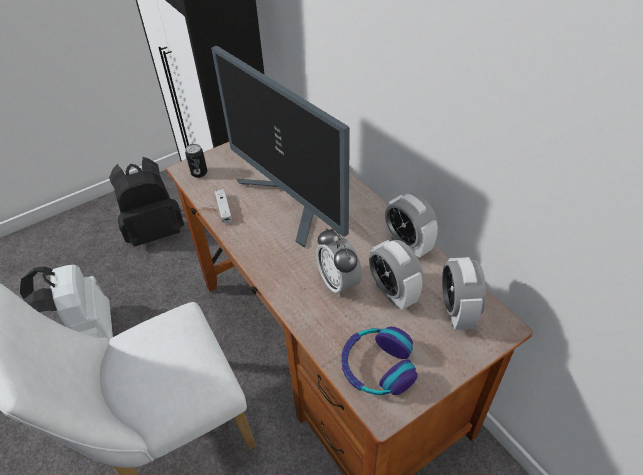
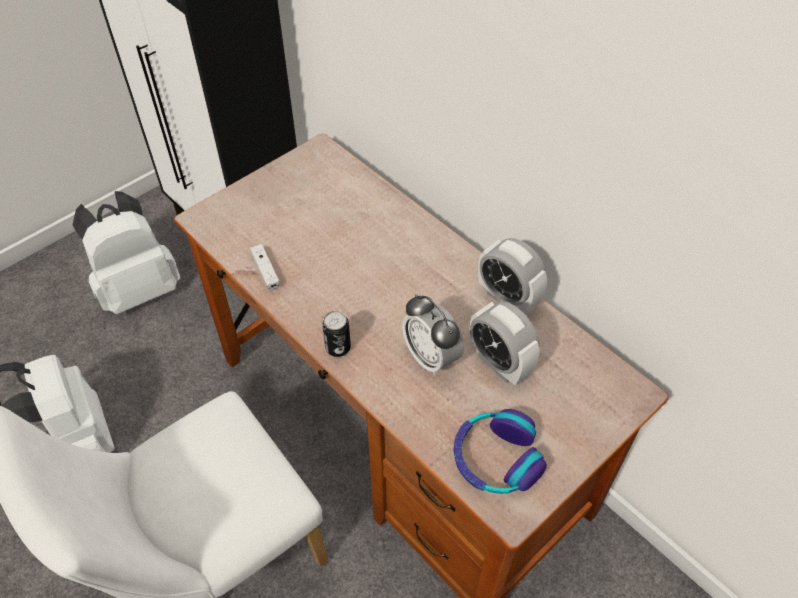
camera: 10 degrees left, 5 degrees up
(155, 231) = (139, 289): black backpack -> white backpack
(199, 173) = (221, 222): can -> can (338, 347)
(291, 203) = (352, 255): monitor -> none
(457, 311) = (579, 379): alarm clock -> none

